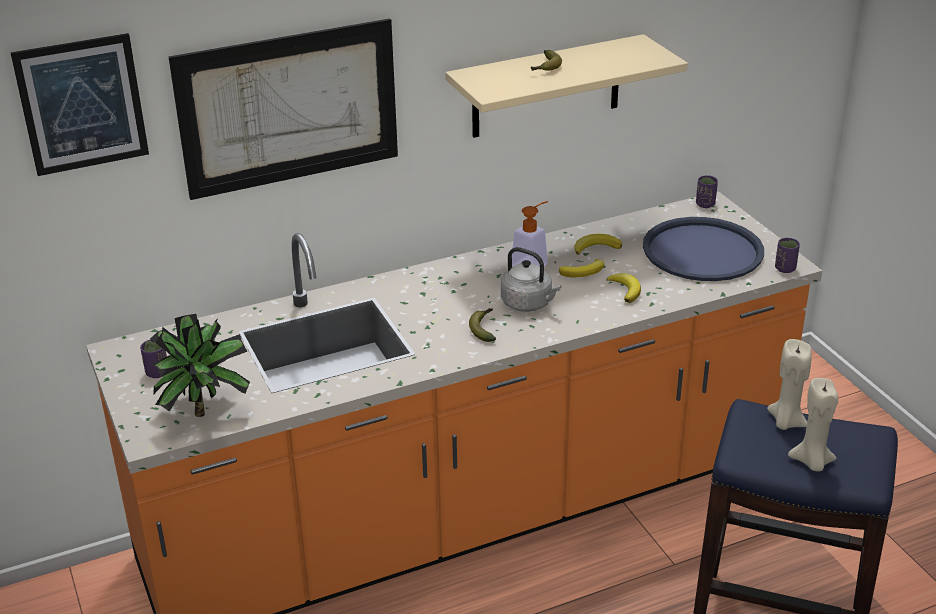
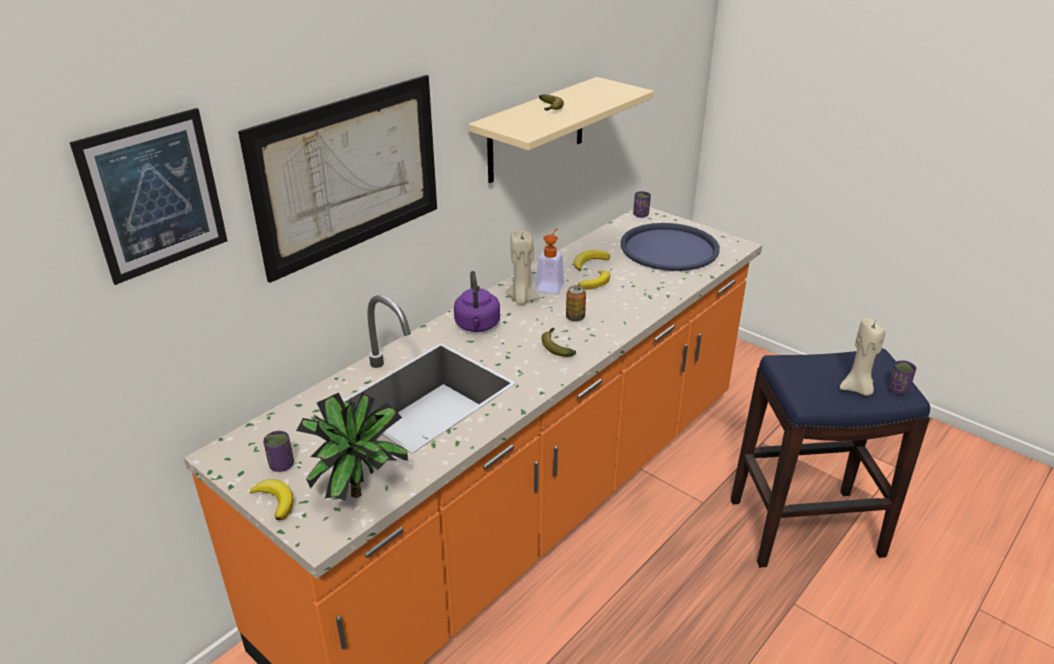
camera: 25 degrees left, 0 degrees up
(422, 289) = (477, 326): none -> purple kettle
(529, 304) = (575, 318): grey kettle -> can
(625, 290) = (639, 289): banana -> banana (275, 501)
(785, 269) = (737, 249): purple cup -> purple cup (898, 389)
(786, 422) = (814, 364): beige candle -> beige candle (522, 299)

